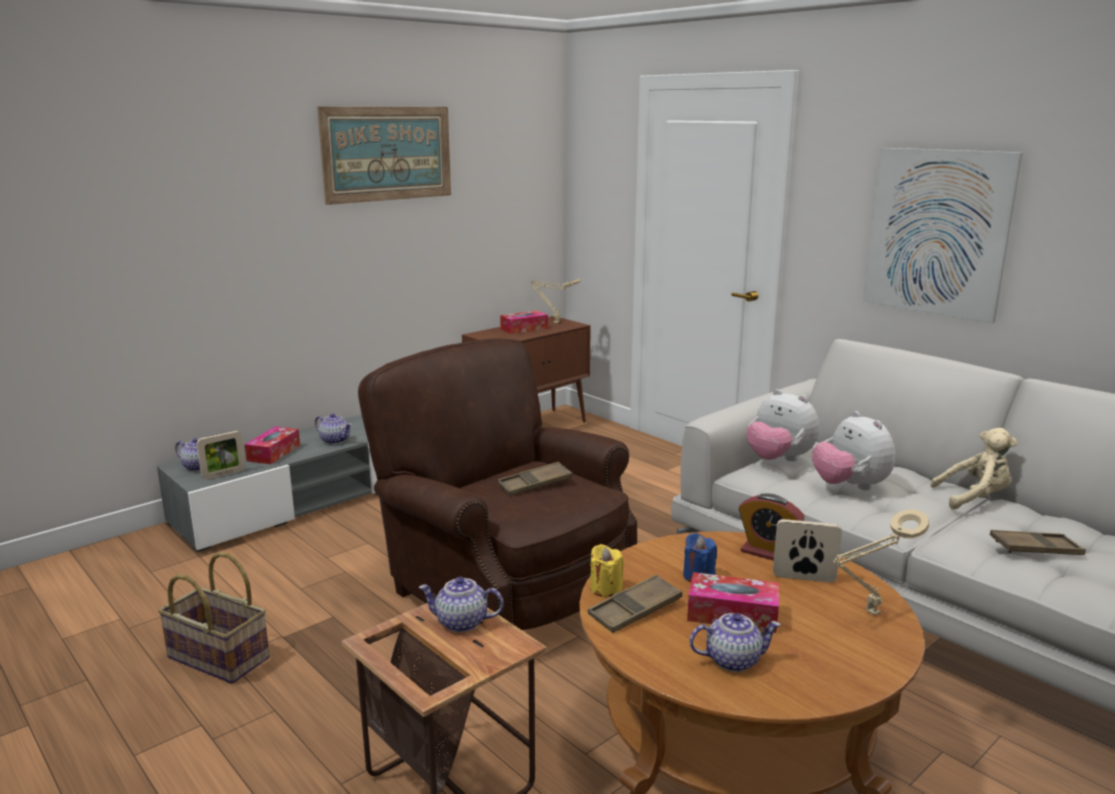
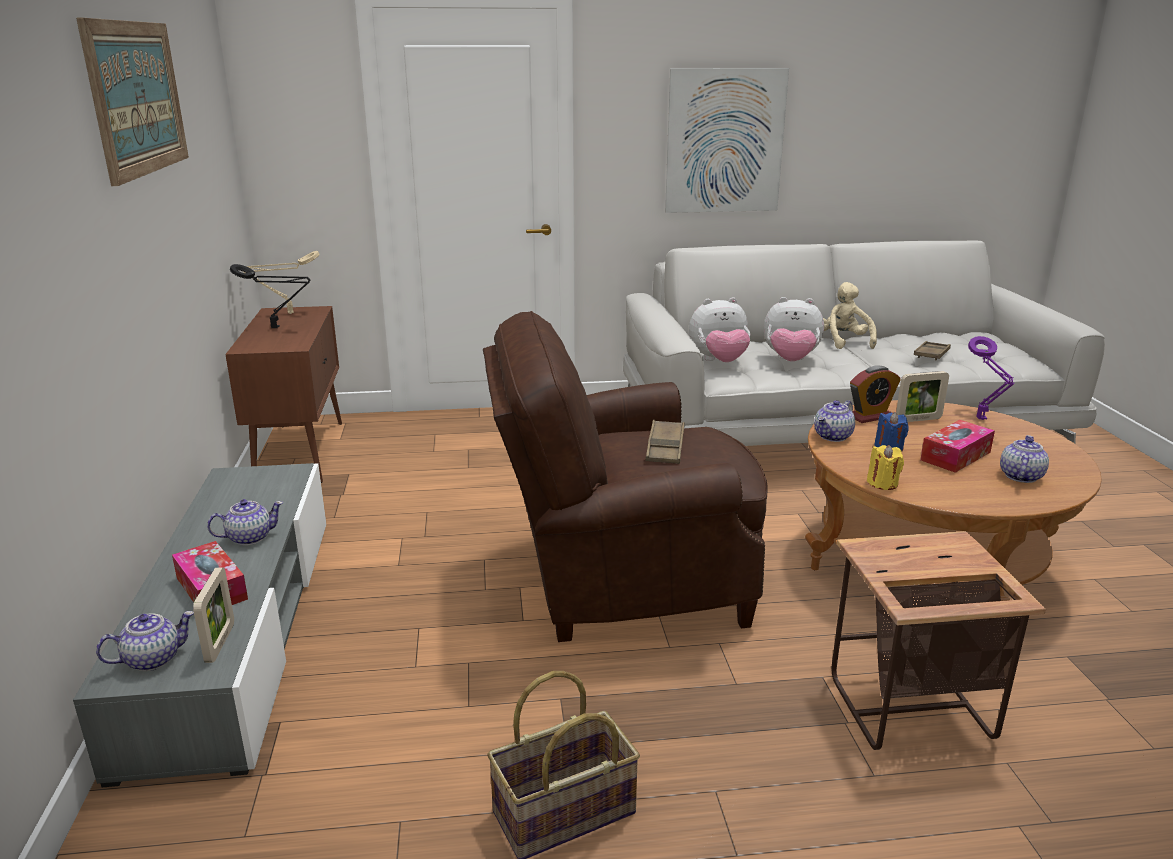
camera: 55 degrees left, 5 degrees up
(461, 623) = (904, 554): teapot -> teapot (833, 436)
(524, 329) = (278, 328): tissue box -> black table lamp
(635, 610) = (926, 484): brown tray -> none
(803, 578) = (918, 419): picture frame -> picture frame turned 150 degrees counterclockwise
(870, 614) = (982, 420): beige table lamp -> purple table lamp
(974, 498) = (844, 342): beige plush toy -> beige plush toy turned 45 degrees counterclockwise

